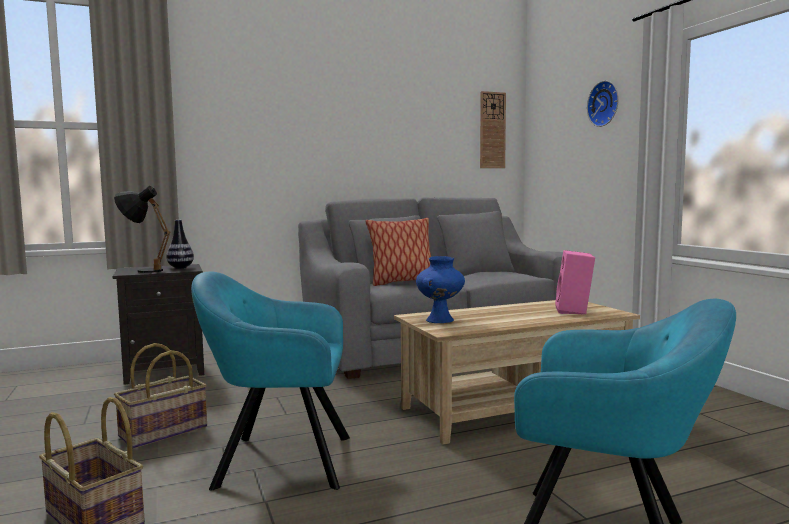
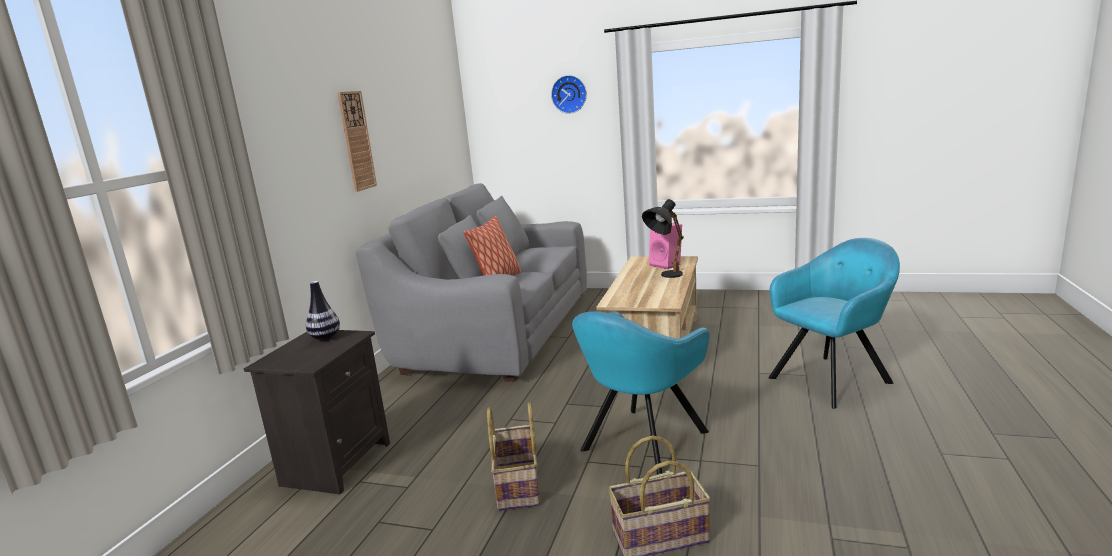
camera: 50 degrees left, 10 degrees up
(143, 270) = (307, 356): black table lamp -> black table lamp (665, 276)
(440, 320) = (638, 298): blue vase -> none
(492, 130) = (450, 116): wall clock -> wall clock (356, 141)

